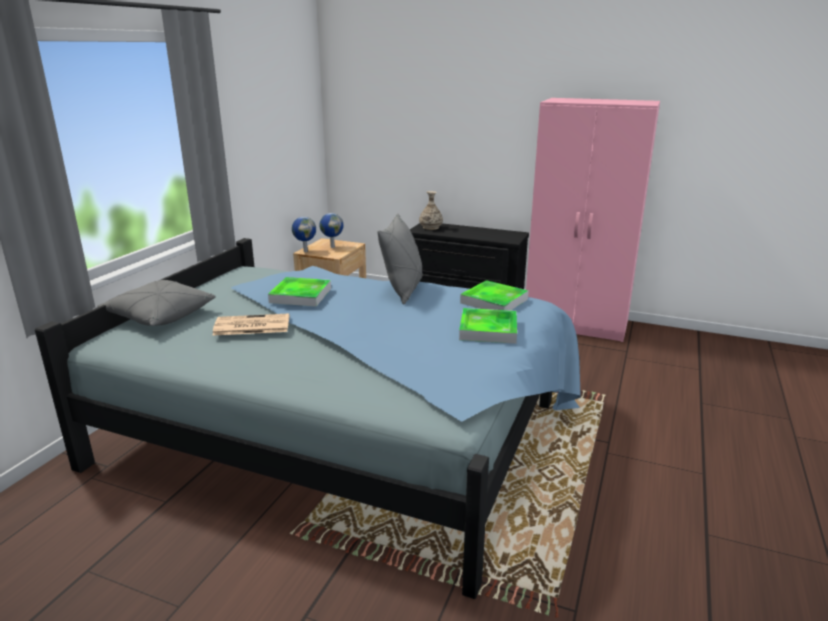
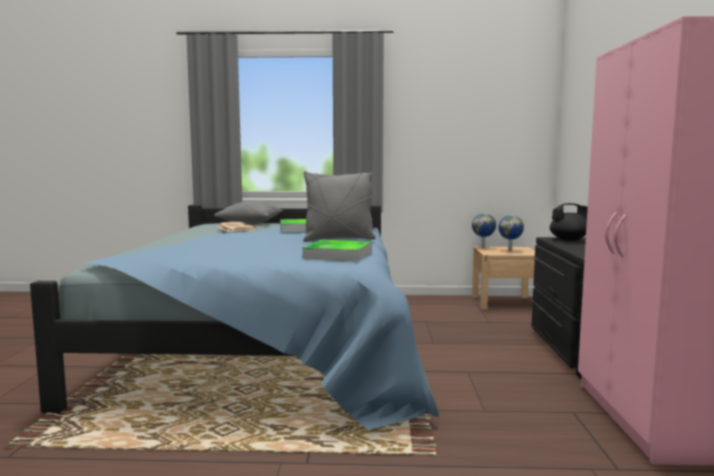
camera: 70 degrees right, 15 degrees down
(431, 227) = (569, 240): vase -> black teapot
(488, 330) = (260, 257): tray -> none

